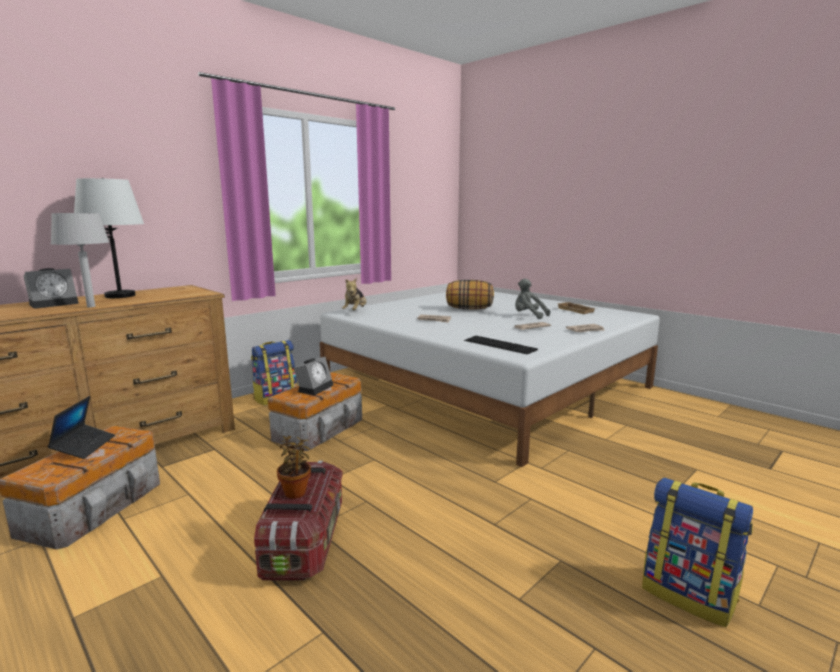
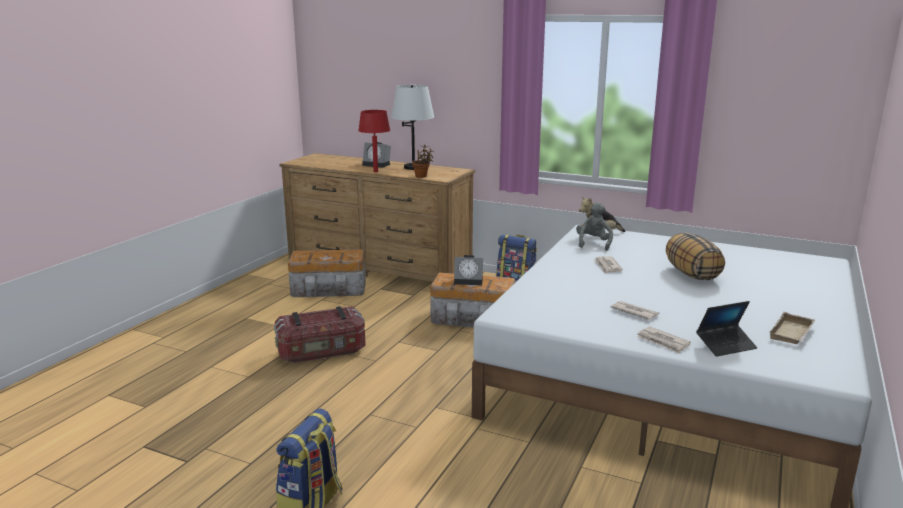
camera: 70 degrees right, 5 degrees up
(84, 446) = (332, 252): laptop -> laptop (726, 345)
(91, 306) = (376, 171): grey table lamp -> red table lamp
(296, 491) = (319, 317): potted plant -> potted plant (422, 176)
(499, 345) = (535, 303): keyboard -> none
(528, 316) = (699, 307): grey plush toy -> grey plush toy (593, 244)

